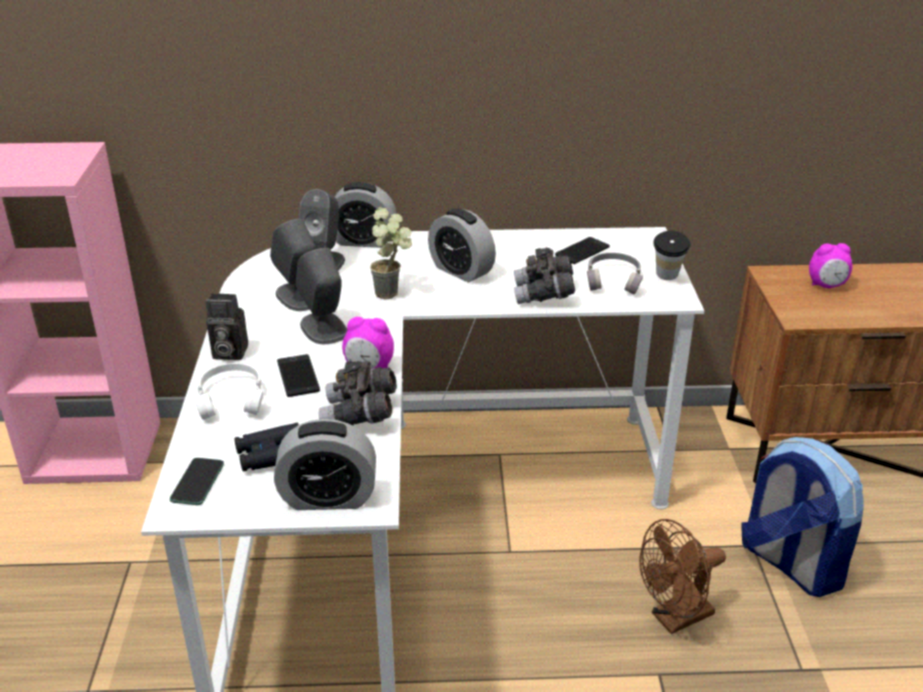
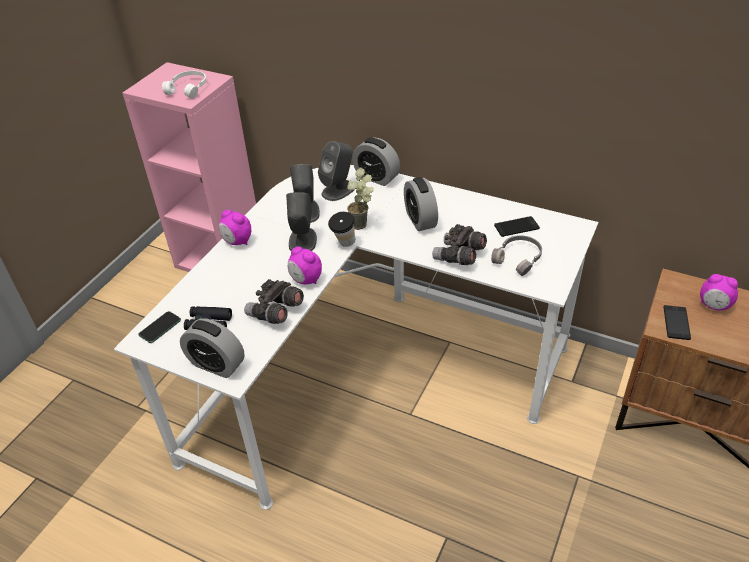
camera: 30 degrees right, 10 degrees up
(227, 353) = (237, 242): camera -> alarm clock
(232, 398) = (216, 276): white headphones -> white headphones (188, 89)
(298, 376) = (262, 272): phone -> phone (676, 323)
(667, 279) = (559, 269): cup -> cup (344, 245)
(675, 618) = (484, 505): brown fan -> none
(789, 563) = (595, 500): backpack -> none

